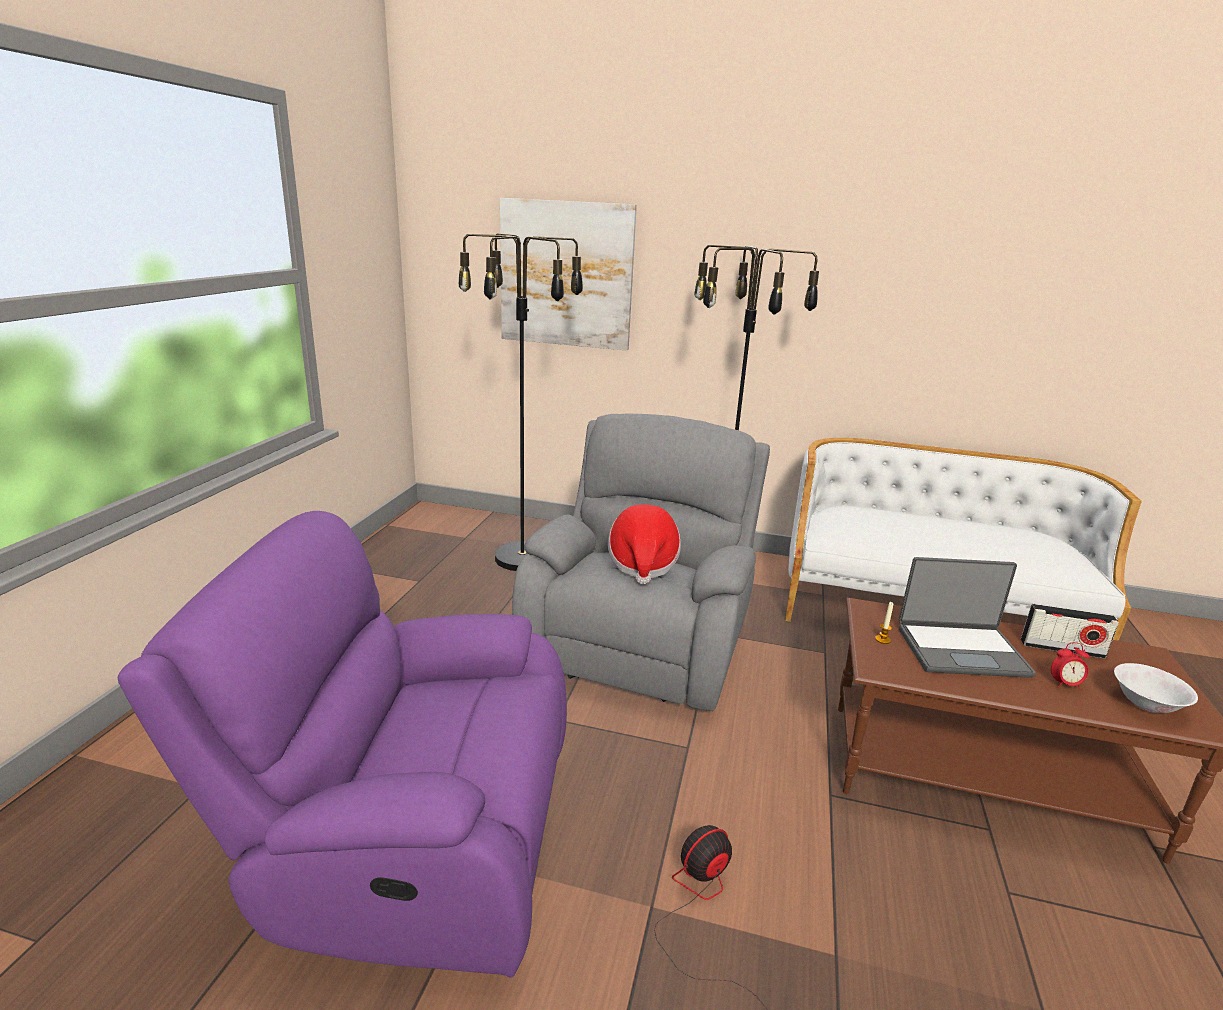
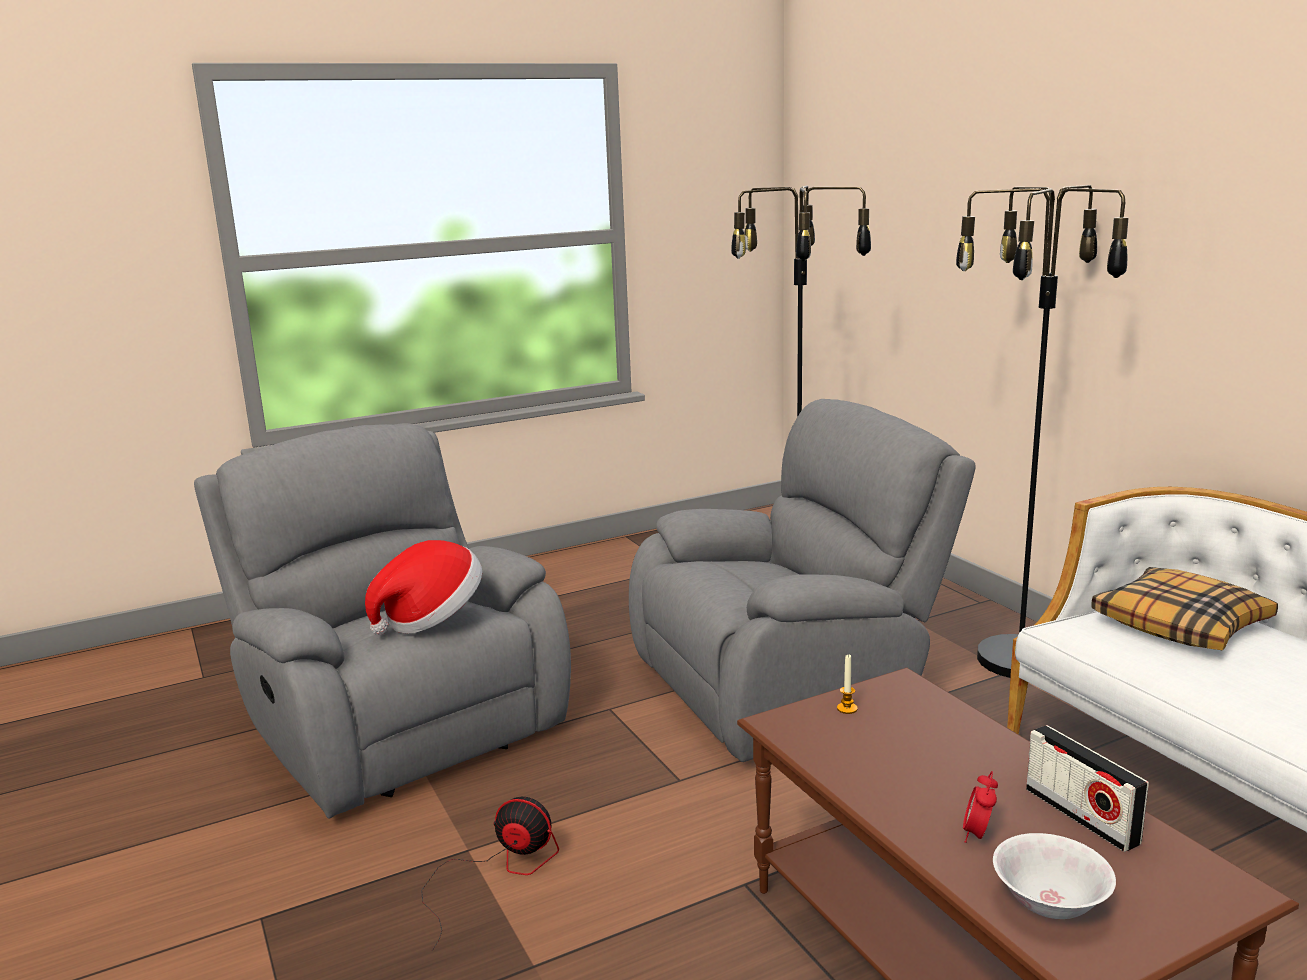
camera: 50 degrees right, 5 degrees down
(412, 840) = (402, 728): purple armchair -> grey armchair
(566, 274) = (914, 232): picture -> none
(642, 564) = (749, 571): hat -> hat (431, 618)
(861, 521) = (1181, 625): none -> pillow
(961, 650) = (921, 754): laptop -> none
(1064, 684) = (978, 835): alarm clock -> alarm clock turned 60 degrees clockwise

